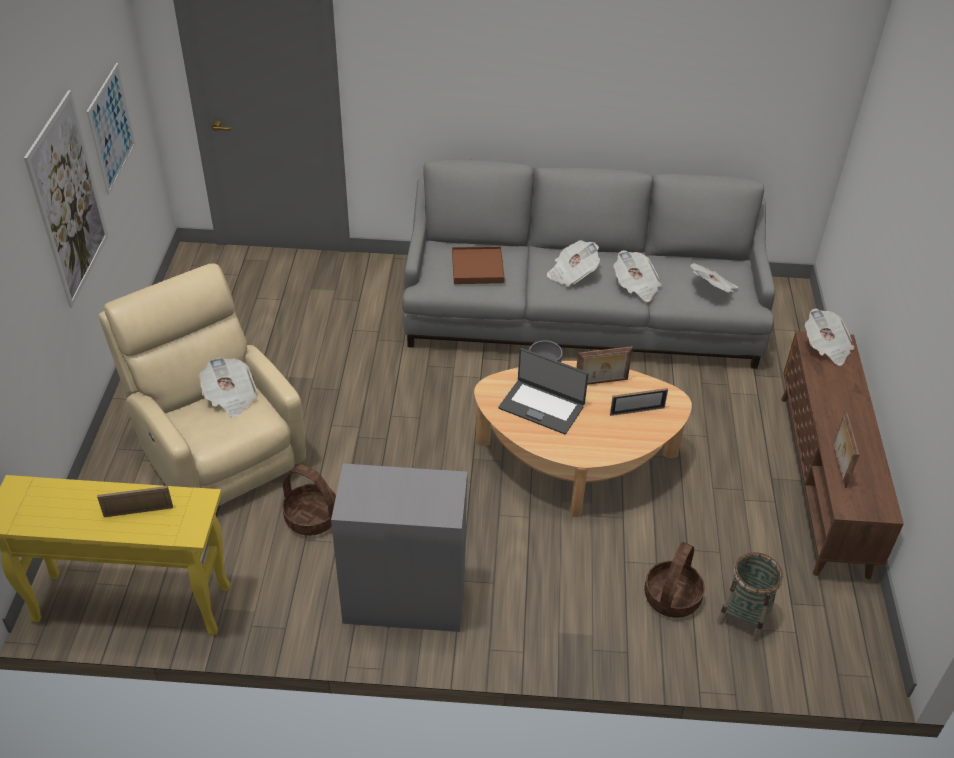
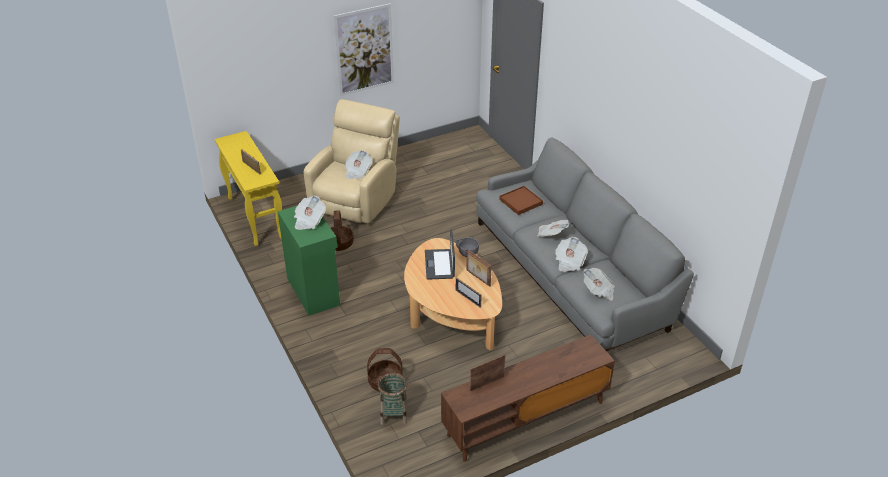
camera: 60 degrees right, 5 degrees down
(111, 128) = (426, 36): picture -> none
(404, 599) = (314, 291): grey cabinet -> green cabinet
(826, 347) = (588, 351): newspaper -> newspaper (309, 221)

